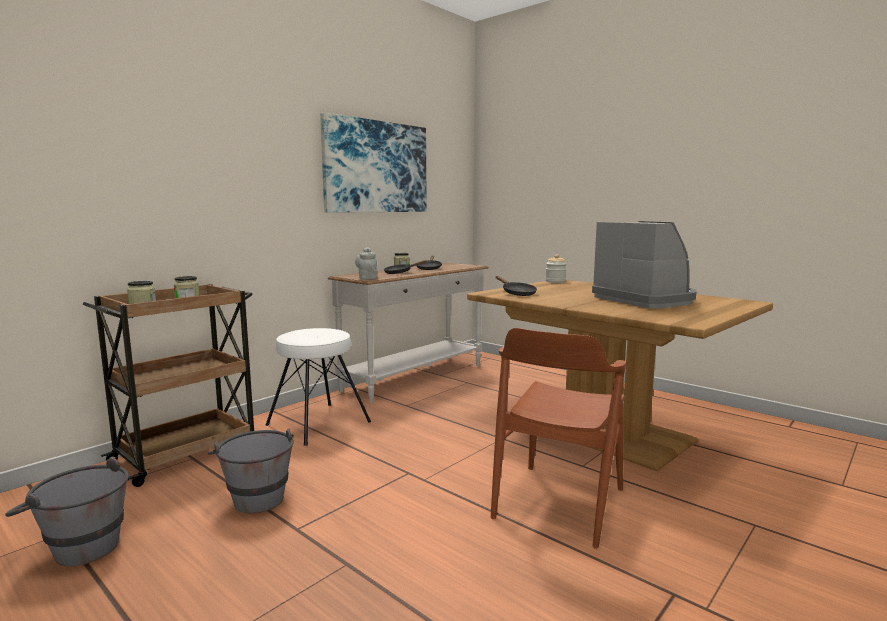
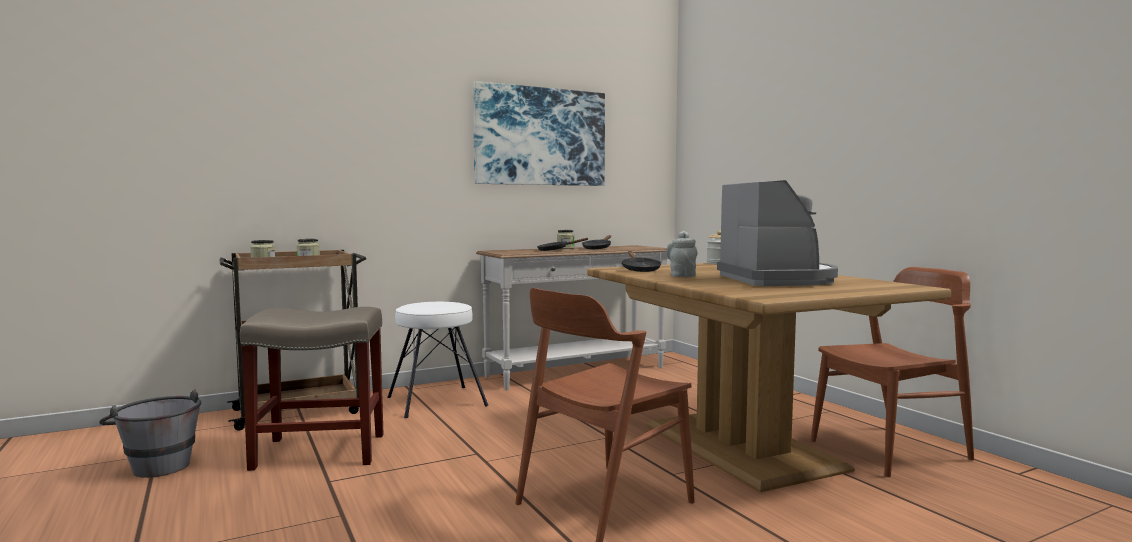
camera: 20 degrees right, 5 degrees down
(256, 496) = (322, 451): grey bucket -> beige stool
(367, 278) = (508, 253): grey teapot -> grey teapot (682, 275)
(701, 419) = (890, 450): none -> brown chair

